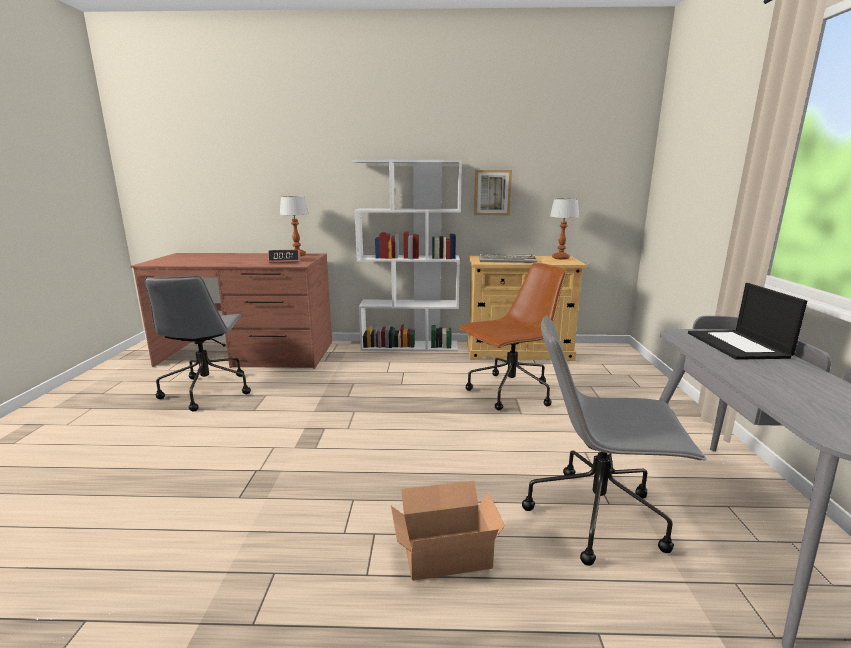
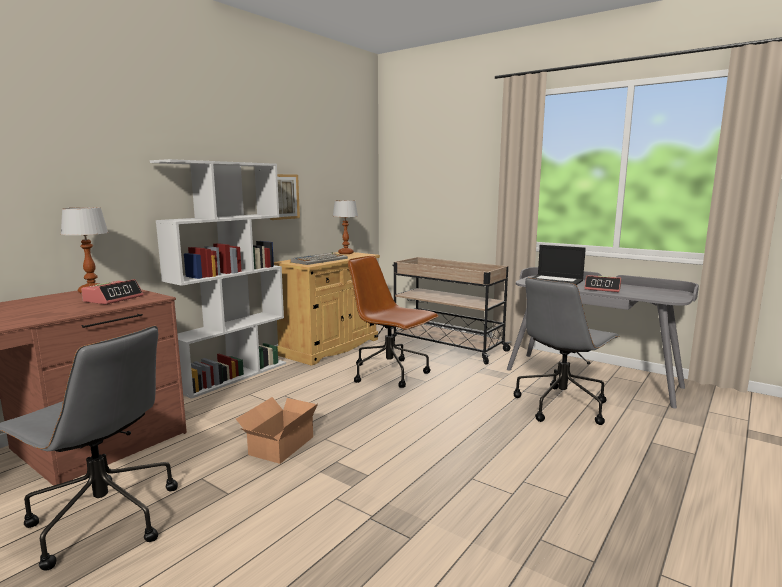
camera: 55 degrees left, 5 degrees down
(444, 551) = (561, 461): cardboard box -> cardboard box (278, 446)
(509, 392) = (390, 373): brown office chair -> brown office chair turned 60 degrees counterclockwise
(628, 394) = (445, 346): none -> beige cart
(767, 377) = (602, 289): none -> alarm clock

